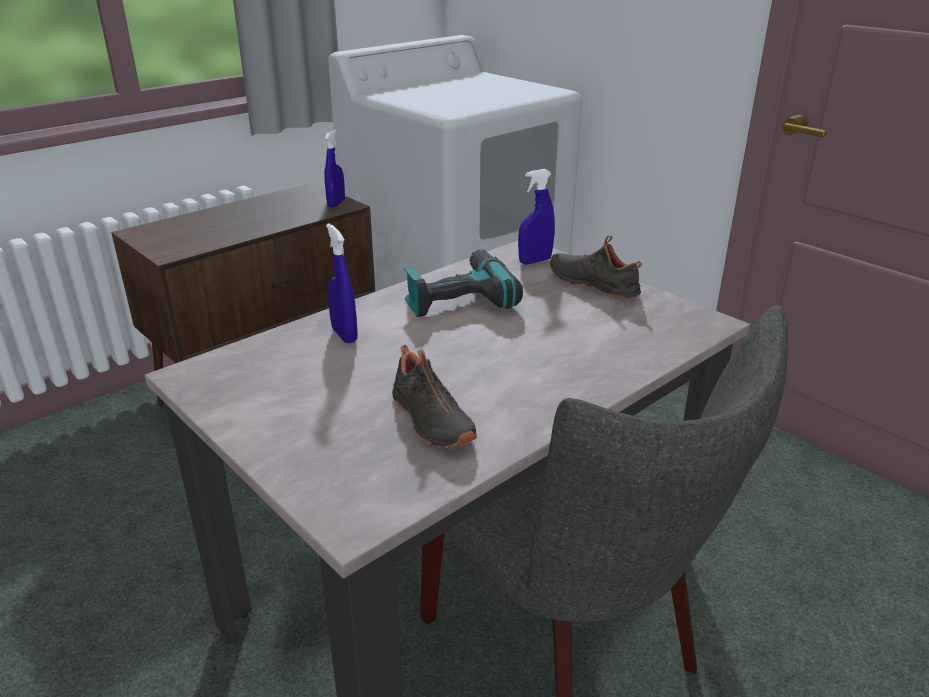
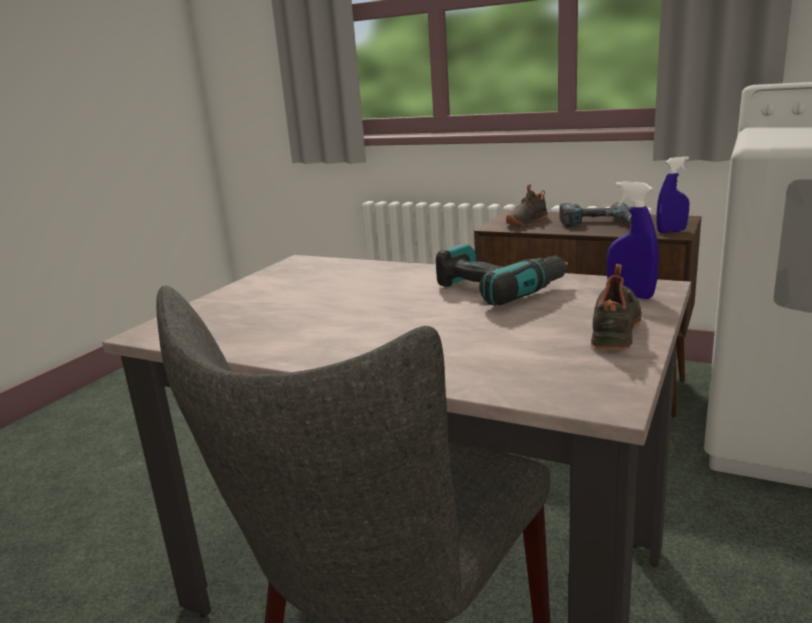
camera: 70 degrees right, 10 degrees down
(256, 215) = (597, 223): none -> power drill
(344, 335) = (387, 276): blue spray bottle -> none
(429, 421) = (276, 324): black shoe -> black shoe (525, 221)

